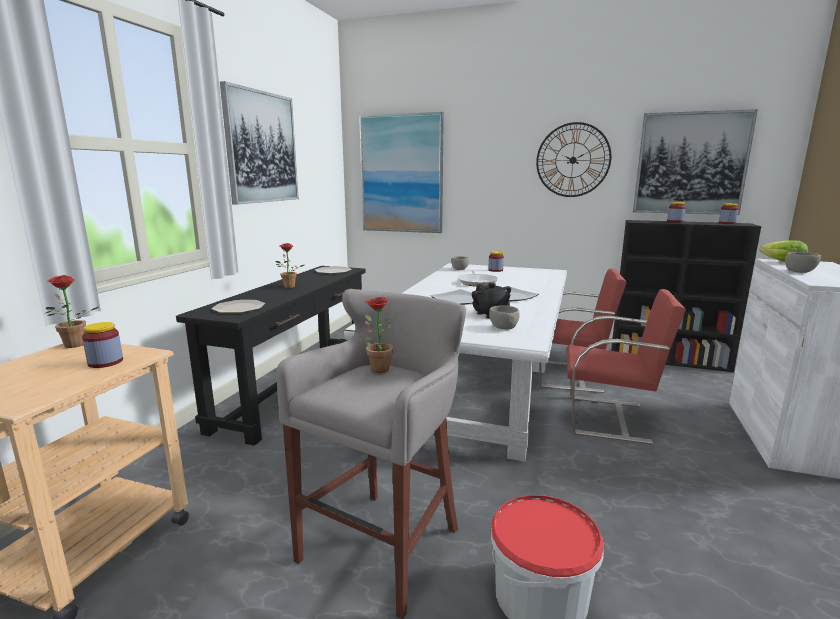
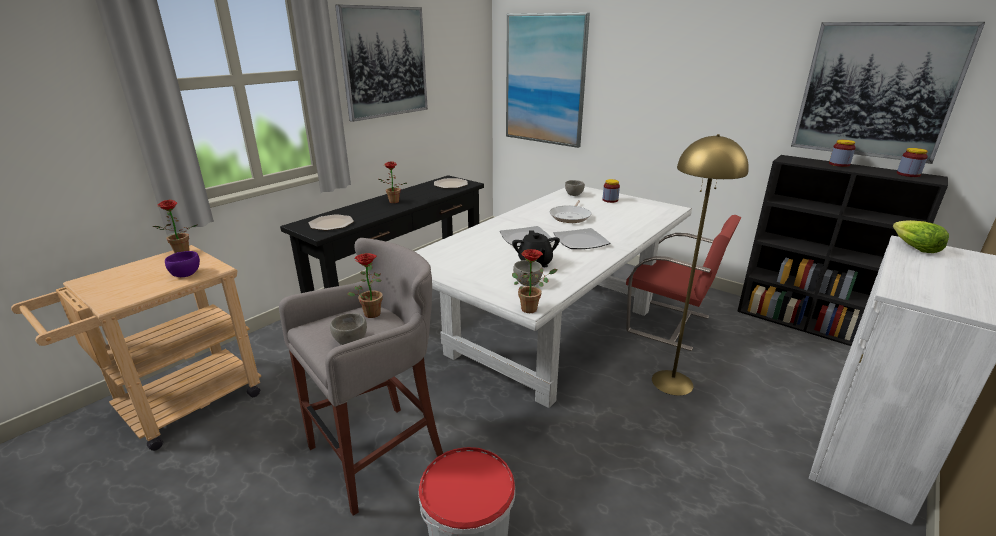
camera: 20 degrees right, 10 degrees up
(105, 362) = (185, 274): jar -> purple bowl
(533, 343) = (532, 308): none -> potted plant
(573, 160) = (727, 76): wall clock -> none
(609, 419) = (672, 382): red chair -> yellow floor lamp
(799, 271) = (907, 268): grey bowl -> grey bowl (351, 340)

